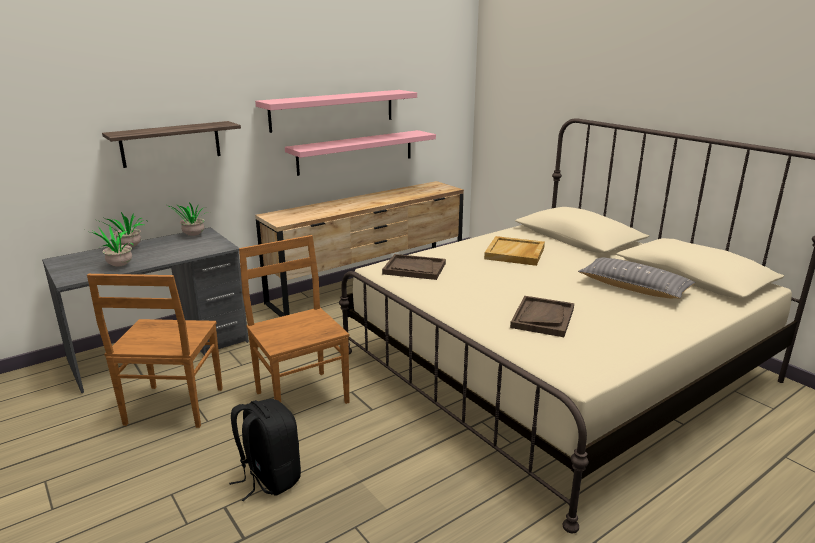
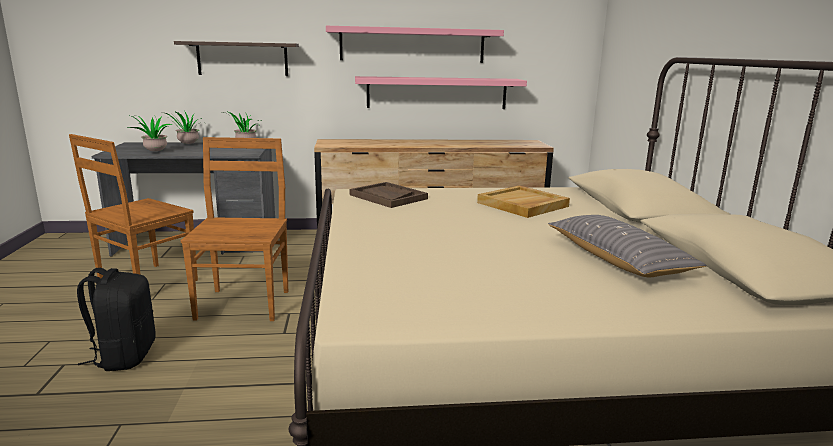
camera: 30 degrees right, 5 degrees down
(542, 318) = (435, 258): brown tray -> none

